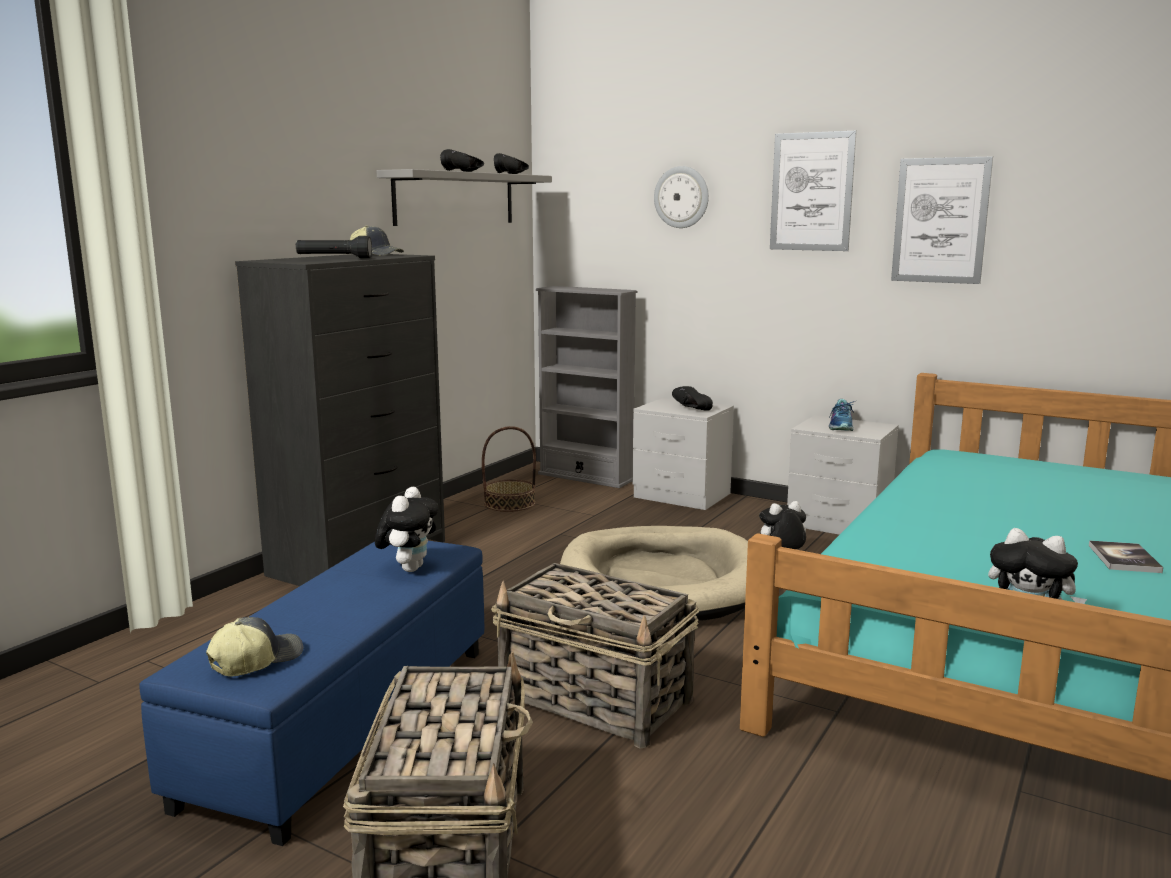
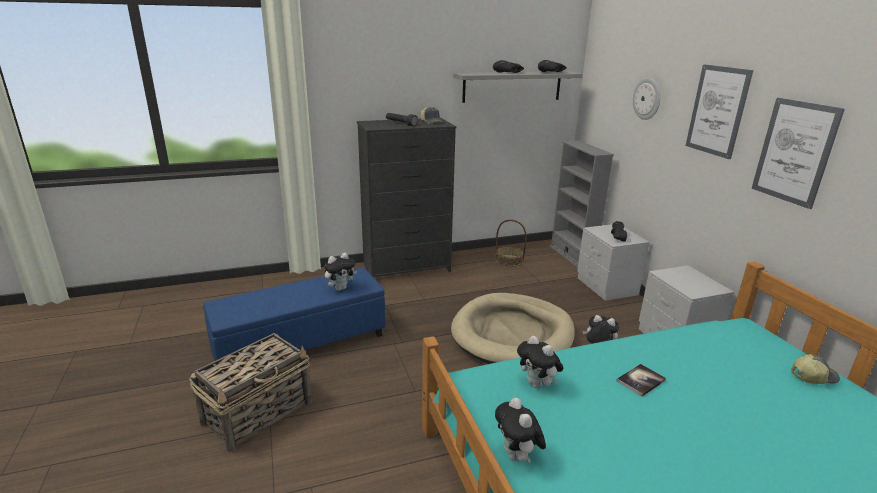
camera: 40 degrees right, 10 degrees up
(256, 661) = (235, 309): cap -> cap (812, 376)
(597, 701) = (390, 381): basket -> none
(841, 426) = (687, 280): shoe -> none
(905, 559) = (537, 384): none -> plush toy
(1124, 558) = (679, 454): book -> book (640, 381)

